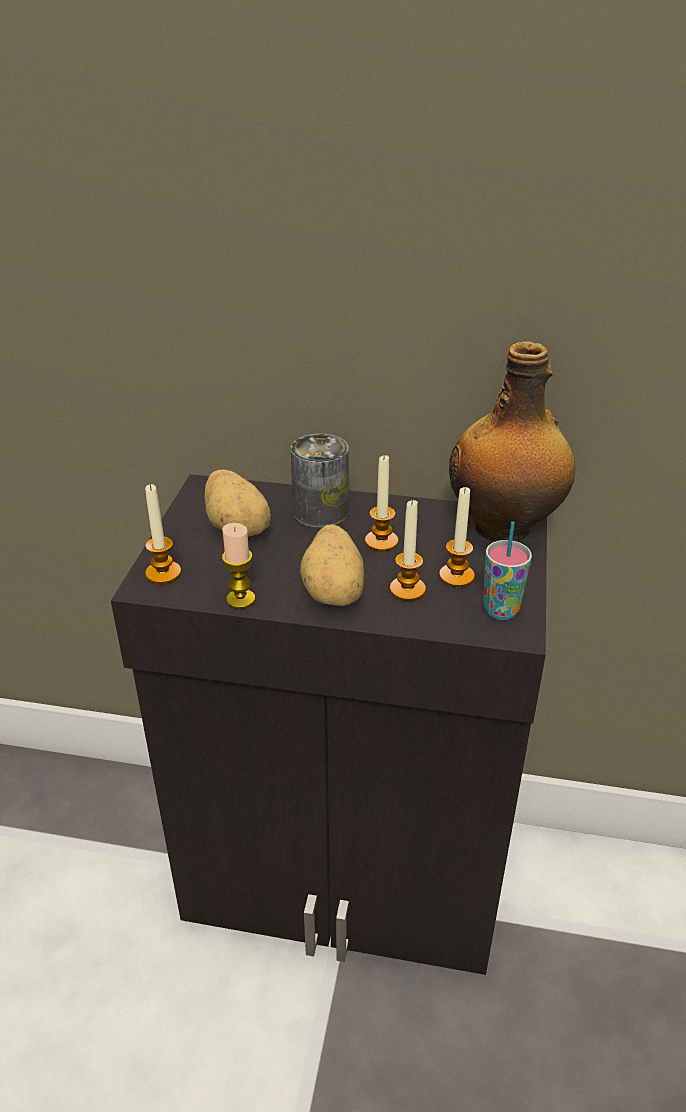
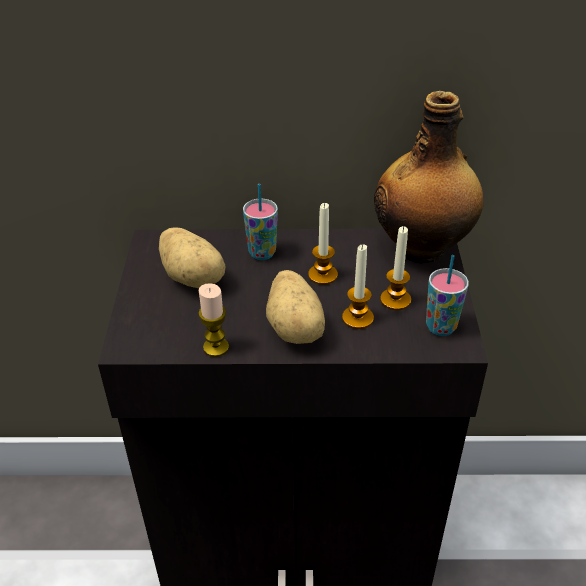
camera: 10 degrees left, 5 degrees up
(163, 573) = (138, 331): candle -> none
(320, 512) = (262, 253): can -> cup

